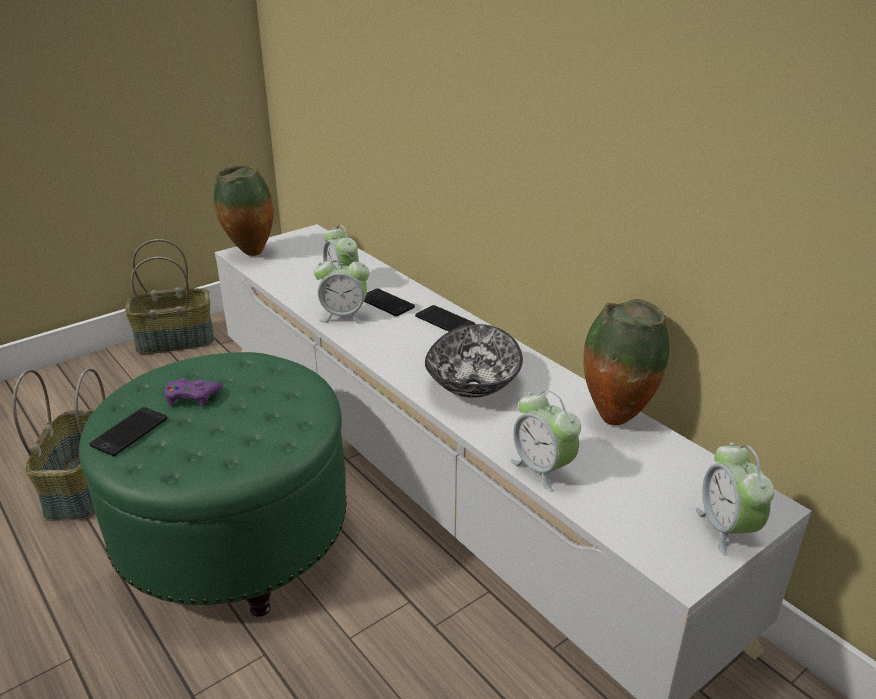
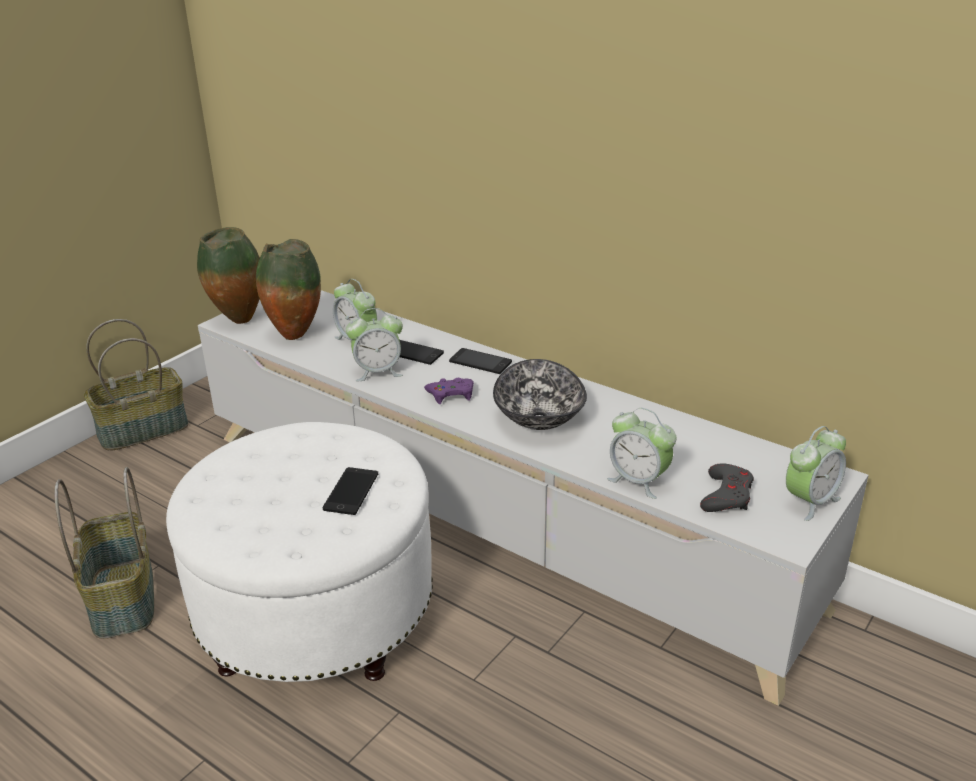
camera: 15 degrees left, 0 degrees up
(129, 432) = (227, 519): phone -> phone (351, 491)
(192, 396) = (269, 475): purple game controller -> purple game controller (451, 394)
(235, 540) = (316, 617): green ottoman -> white ottoman
(615, 417) = (679, 426): vase -> vase (295, 335)
(632, 502) = (726, 495): none -> grey game controller
(727, 529) = (810, 501): alarm clock -> alarm clock turned 105 degrees counterclockwise

